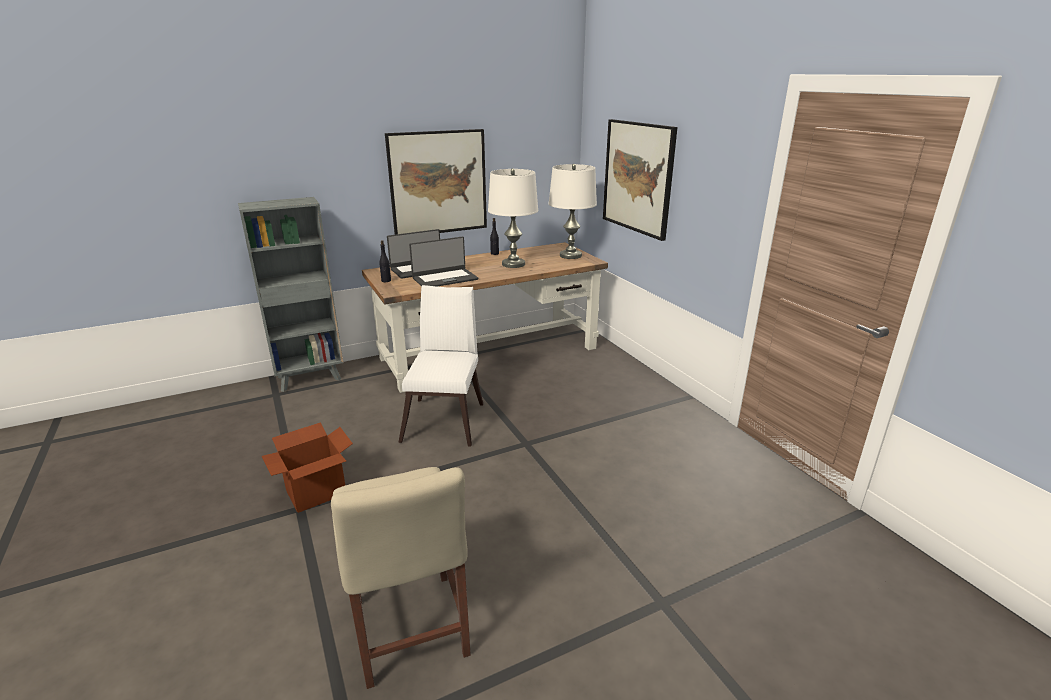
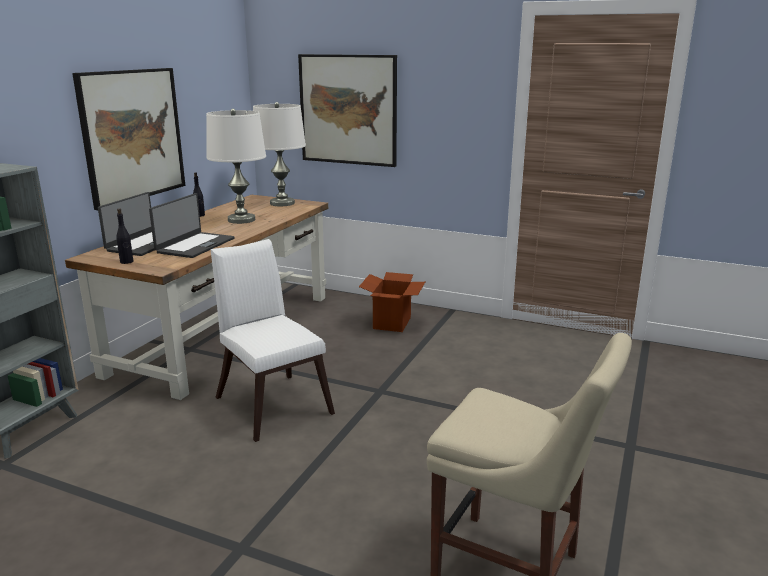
camera: 40 degrees left, 5 degrees down
(316, 493) = (236, 526): cardboard box -> cardboard box (392, 323)

